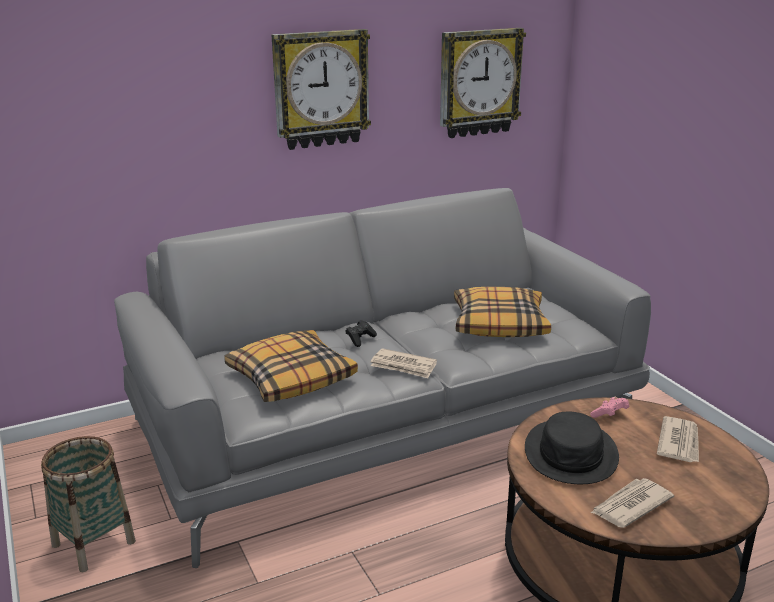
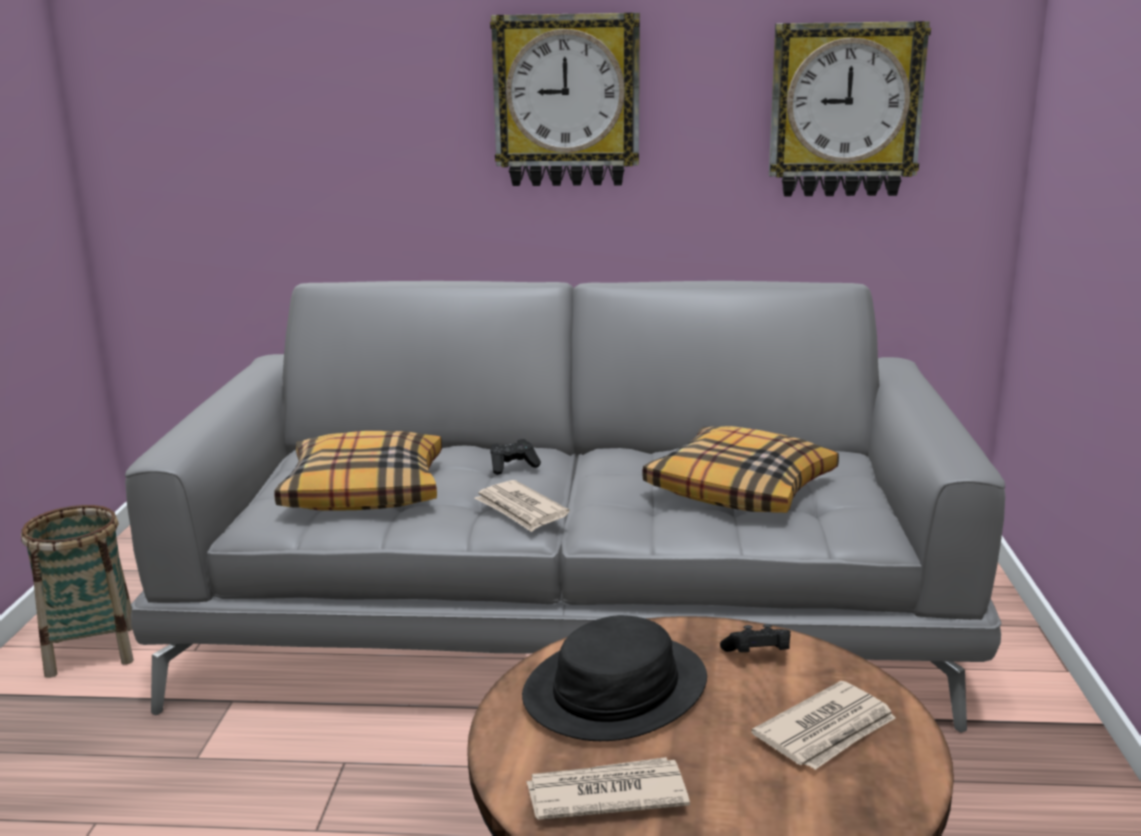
camera: 30 degrees right, 5 degrees down
(610, 415) = (757, 655): pink game controller -> black game controller

